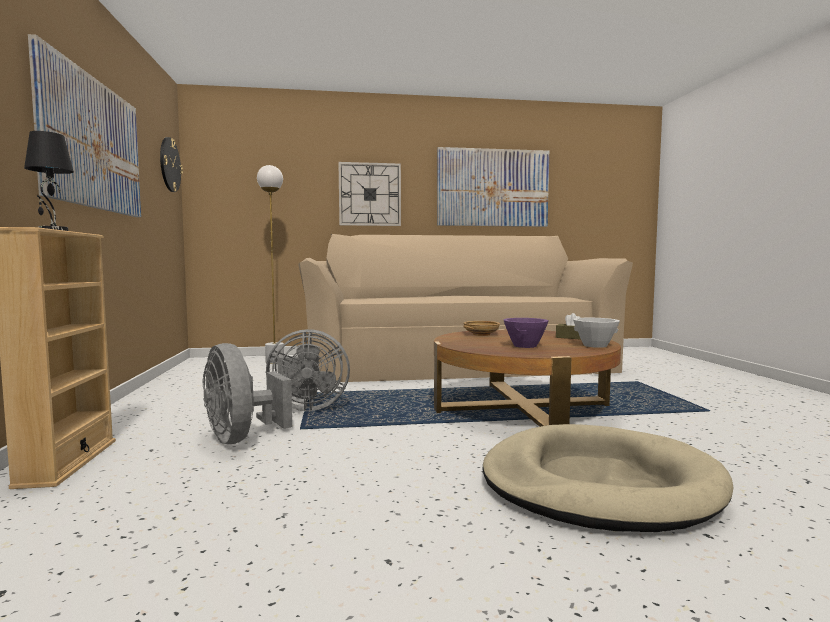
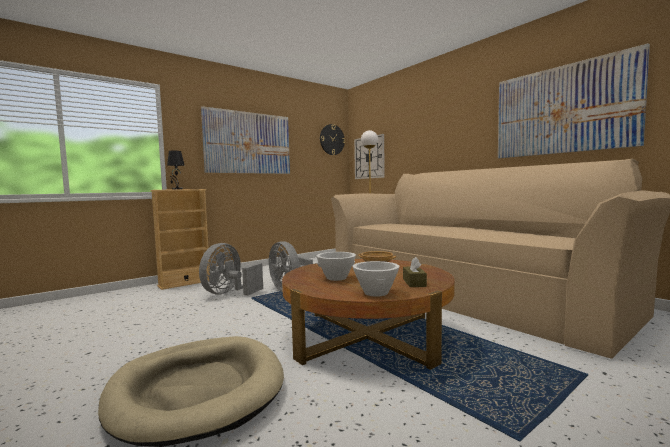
camera: 60 degrees right, 0 degrees up
(370, 194) = (444, 138): wall clock -> wall clock (369, 157)
(524, 346) = (336, 278): purple bowl -> white bowl

